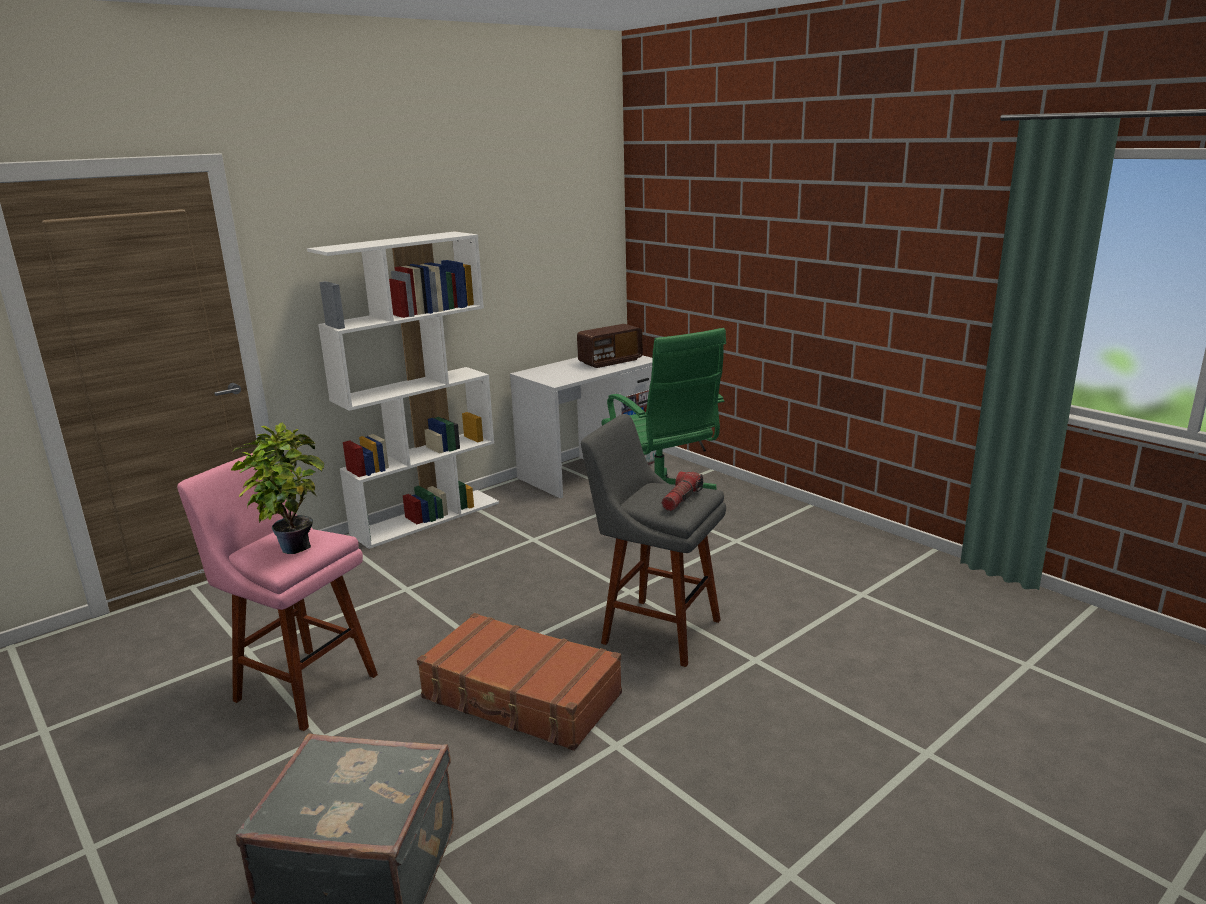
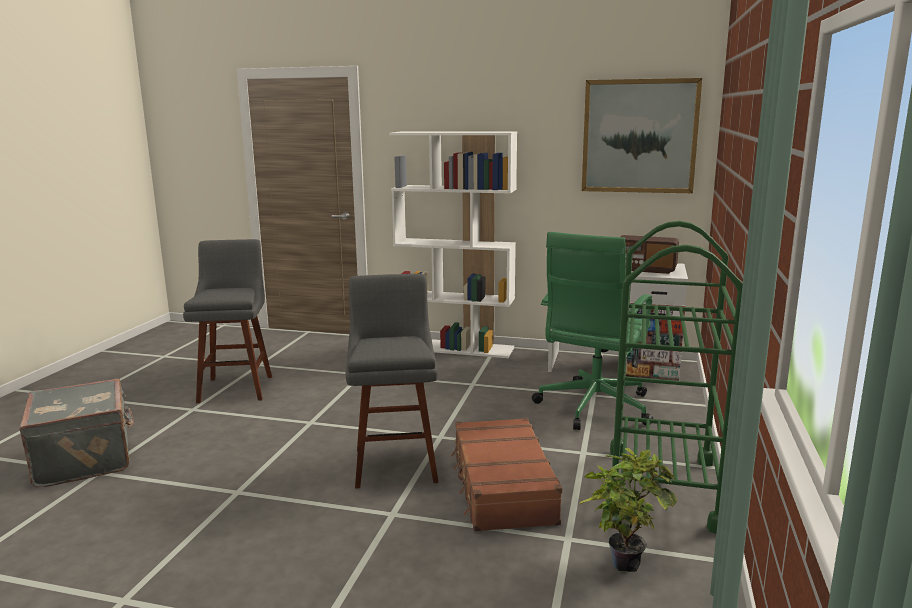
camera: 55 degrees right, 5 degrees down
(291, 546) = (222, 293): potted plant -> potted plant (624, 559)
(301, 685) = (237, 387): pink stool -> grey stool
(521, 697) = (269, 445): brown suitcase -> brown suitcase (502, 487)
(567, 224) = (639, 136): none -> picture
(681, 499) = (390, 348): flashlight -> none
(821, 533) = (662, 487): none -> green cart

